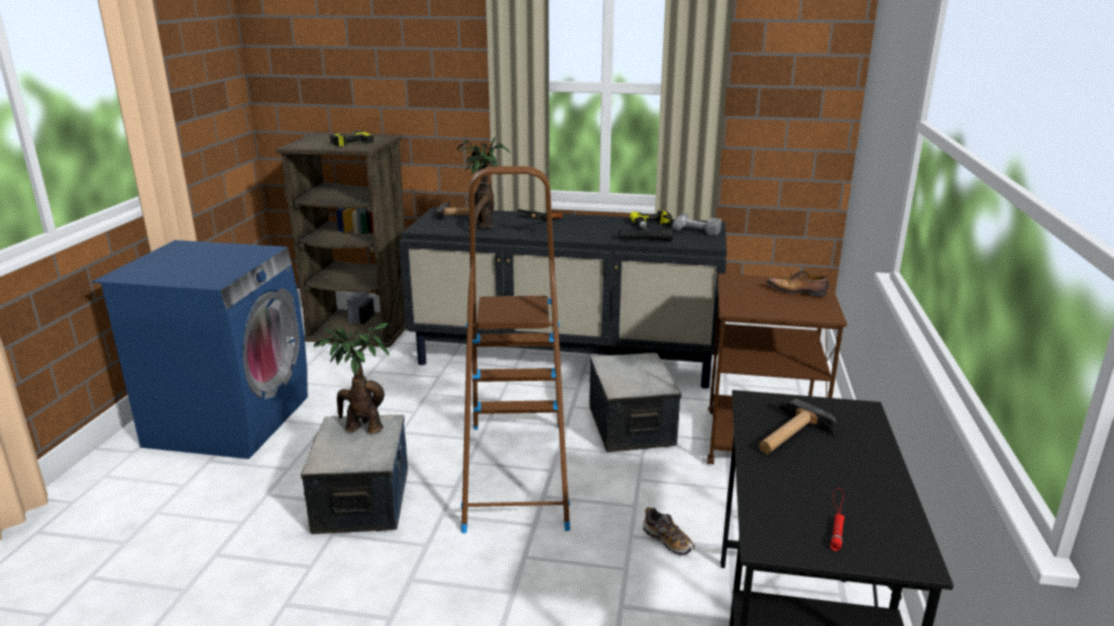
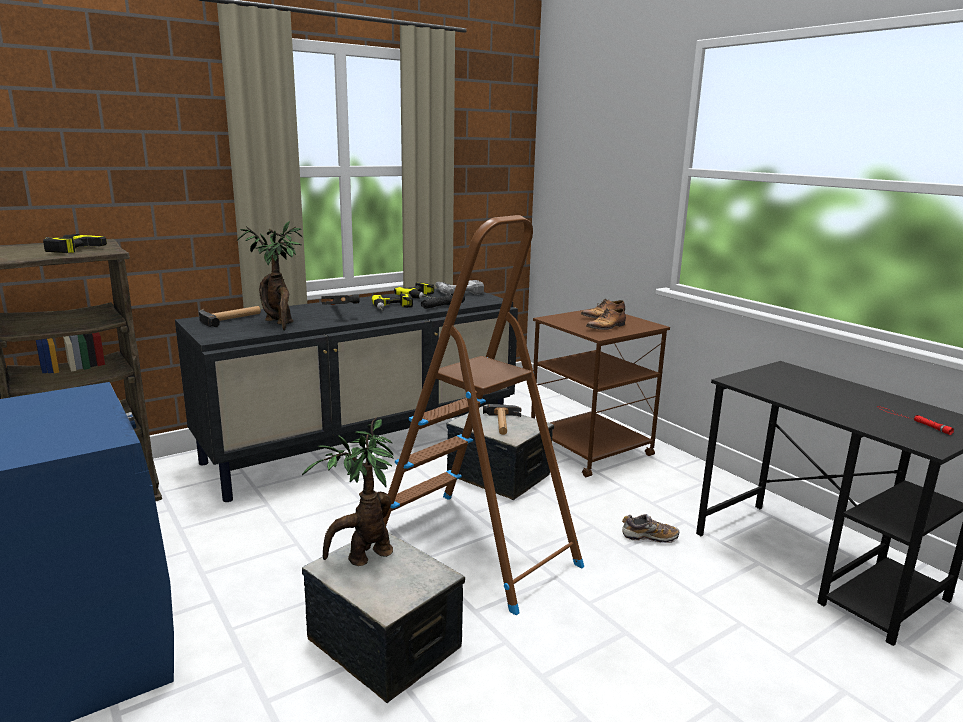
camera: 45 degrees left, 5 degrees down
(597, 233) = (393, 308): none -> power drill
(767, 304) = (607, 327): none -> shoe
(789, 436) = (796, 391): hammer -> hammer (502, 423)

